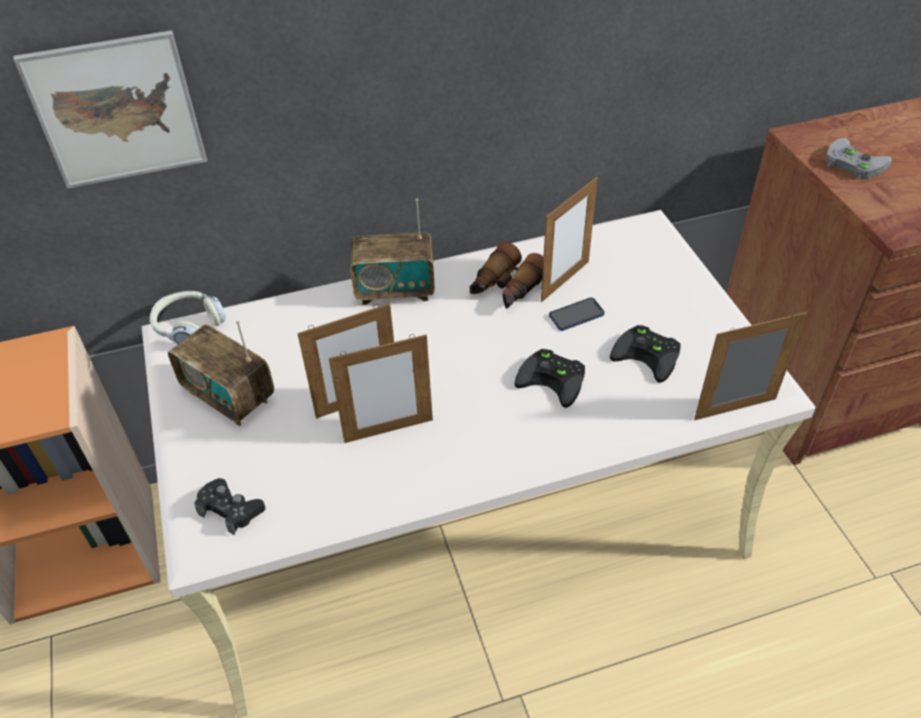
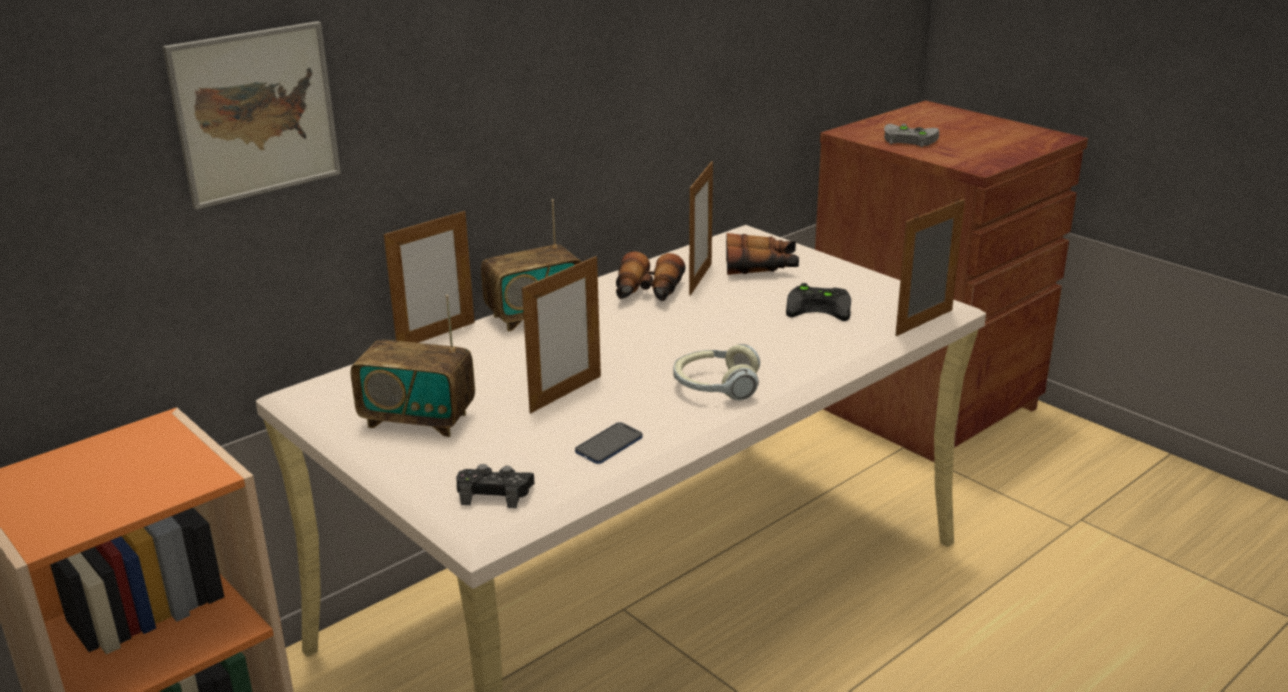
camera: 25 degrees left, 20 degrees down
(188, 326) = (321, 383): headphones -> headphones (715, 387)
(388, 430) = (615, 404): picture frame -> picture frame (436, 335)
(555, 379) = (748, 339): black game controller -> none
(576, 315) = (731, 297): phone -> phone (609, 445)
(631, 279) = (761, 267): none -> binoculars

